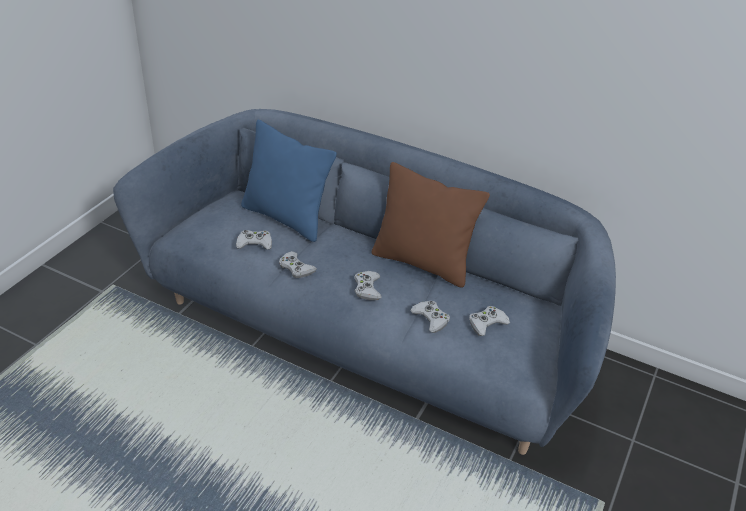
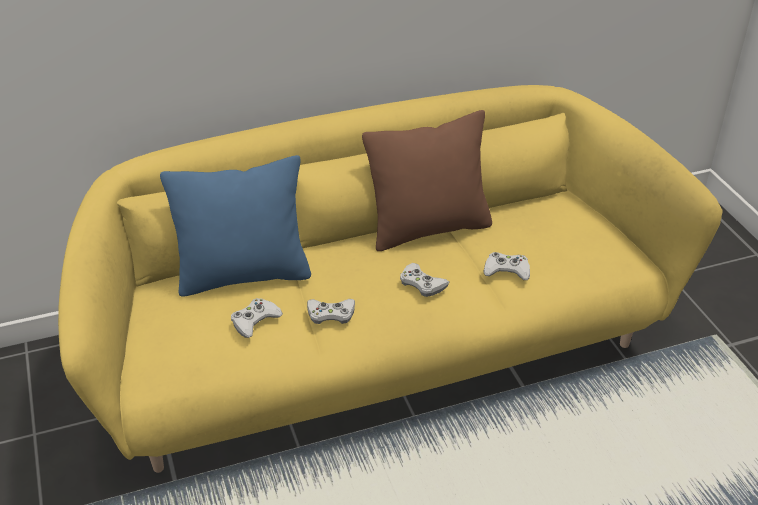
camera: 45 degrees left, 0 degrees up
(367, 331) = (379, 348): blue sofa -> yellow sofa
(487, 323) = (551, 241): white game controller -> none

